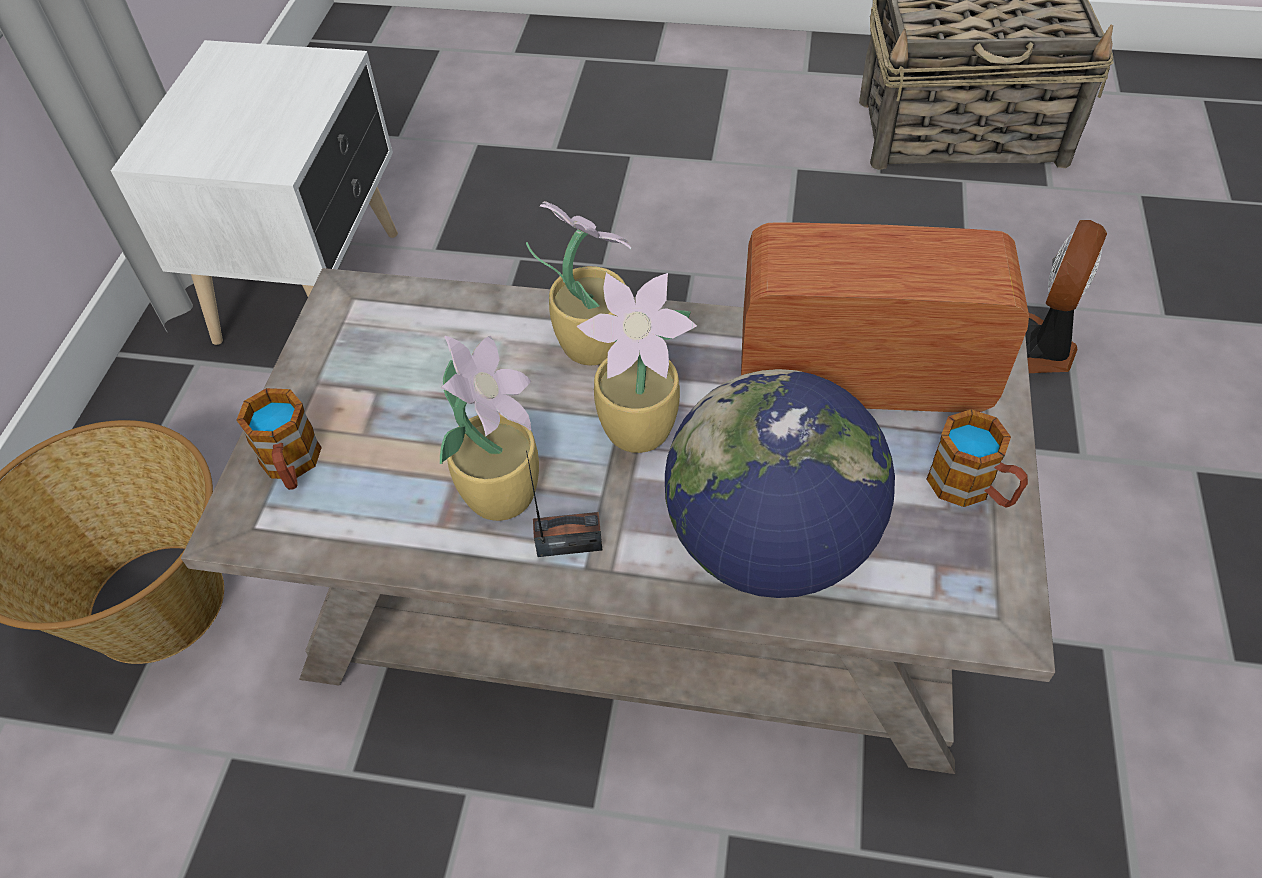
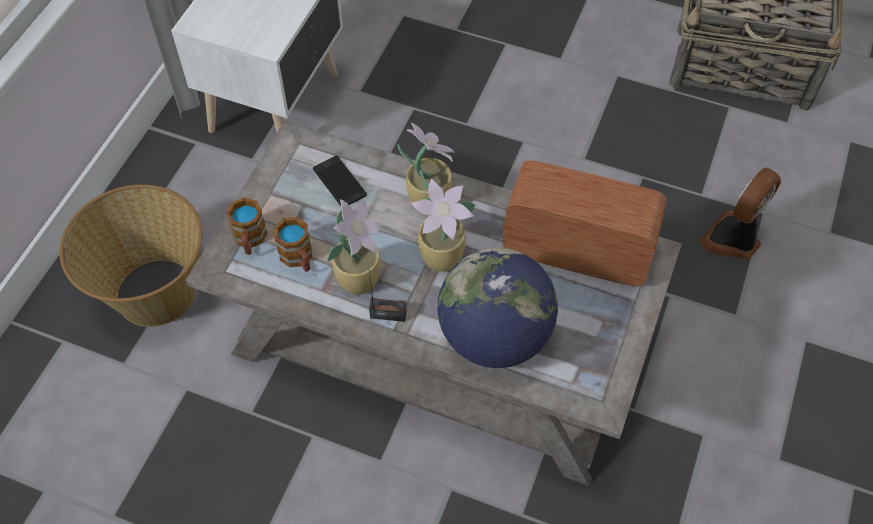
camera: 10 degrees right, 5 degrees up
(433, 344) = (339, 182): none -> phone
(971, 488) = (614, 329): mug -> mug (299, 258)

